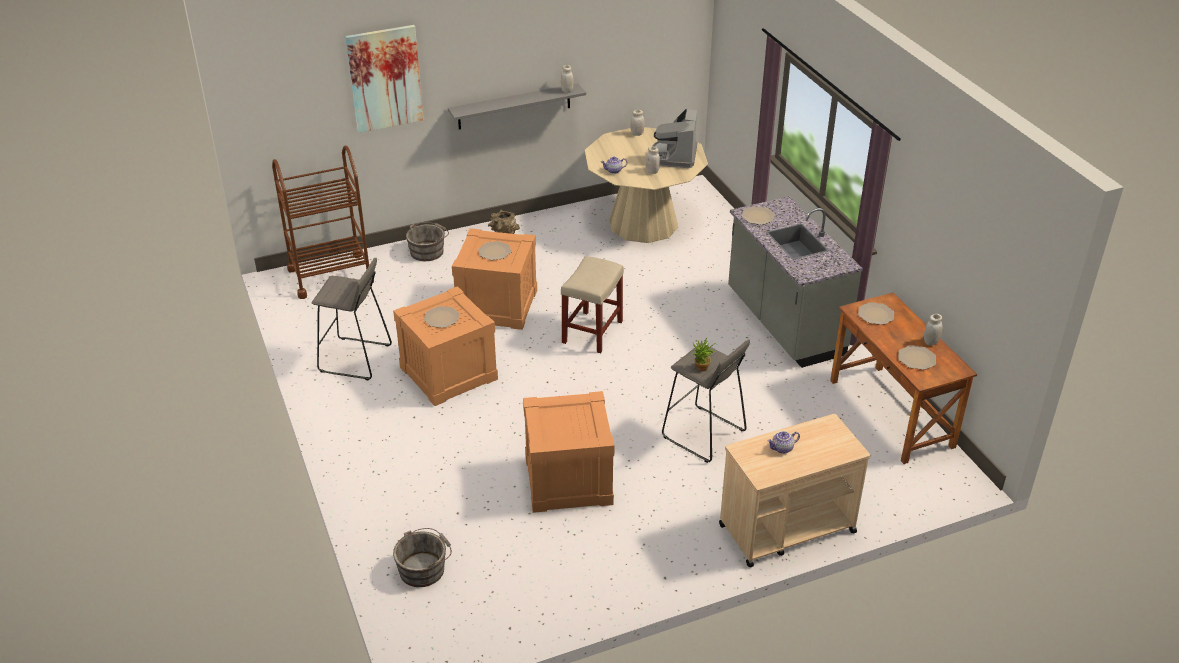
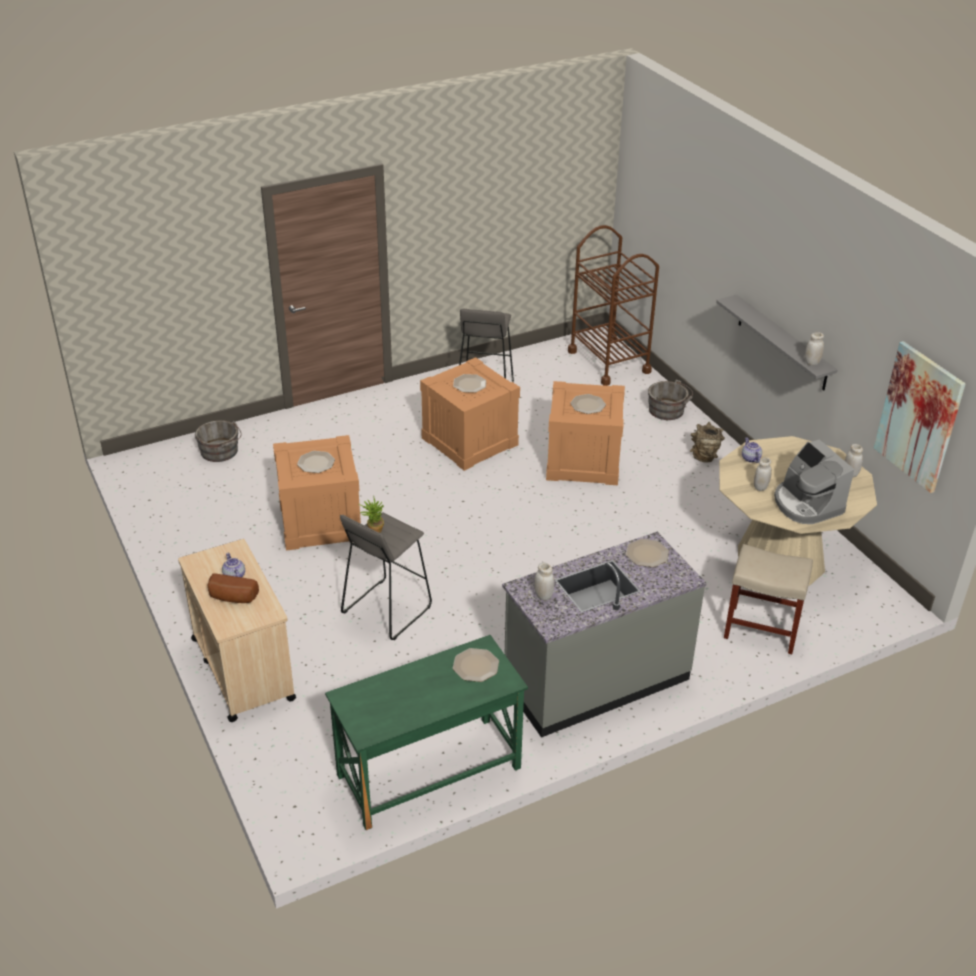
camera: 85 degrees right, 0 degrees up
(385, 78) = (704, 224): picture -> picture (918, 417)
(592, 332) = (549, 526): beige stool -> beige stool (760, 629)
(674, 156) = (806, 504): coffee machine -> coffee machine turned 120 degrees counterclockwise
(813, 448) = (232, 598): none -> bread
(891, 413) = (429, 772): brown desk -> green desk
(916, 358) = (387, 696): plate -> plate (316, 463)
(930, 342) = (420, 712): white jar -> white jar (543, 595)

